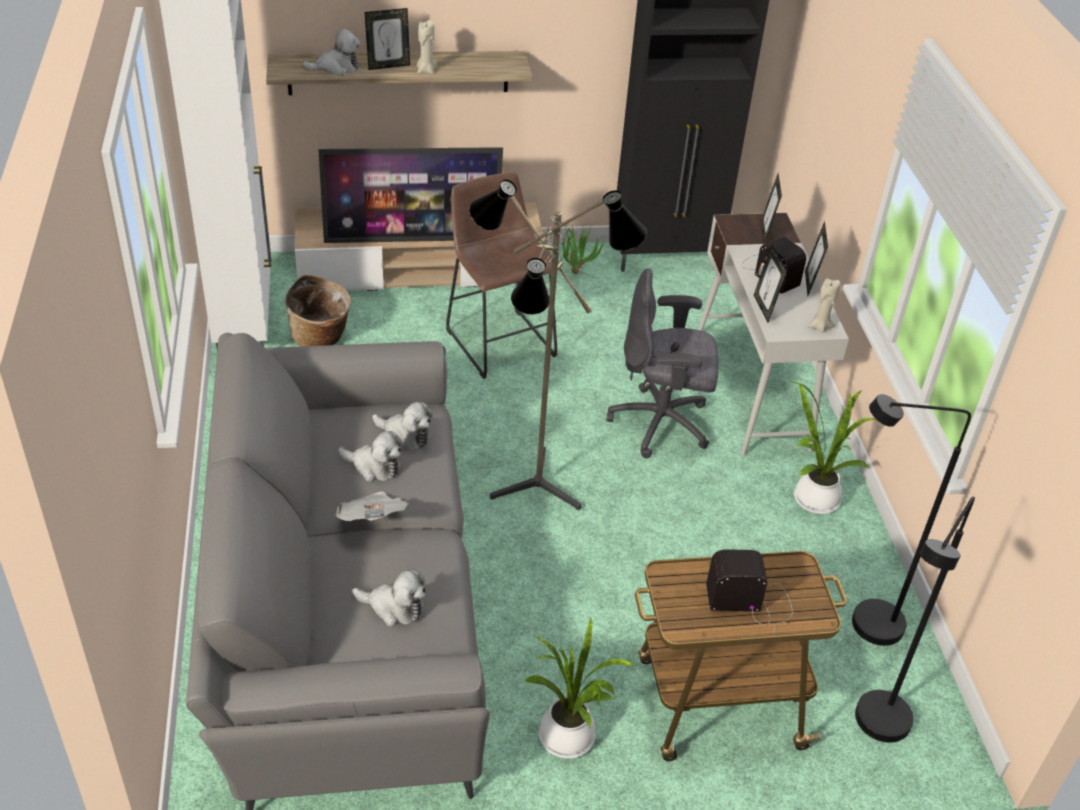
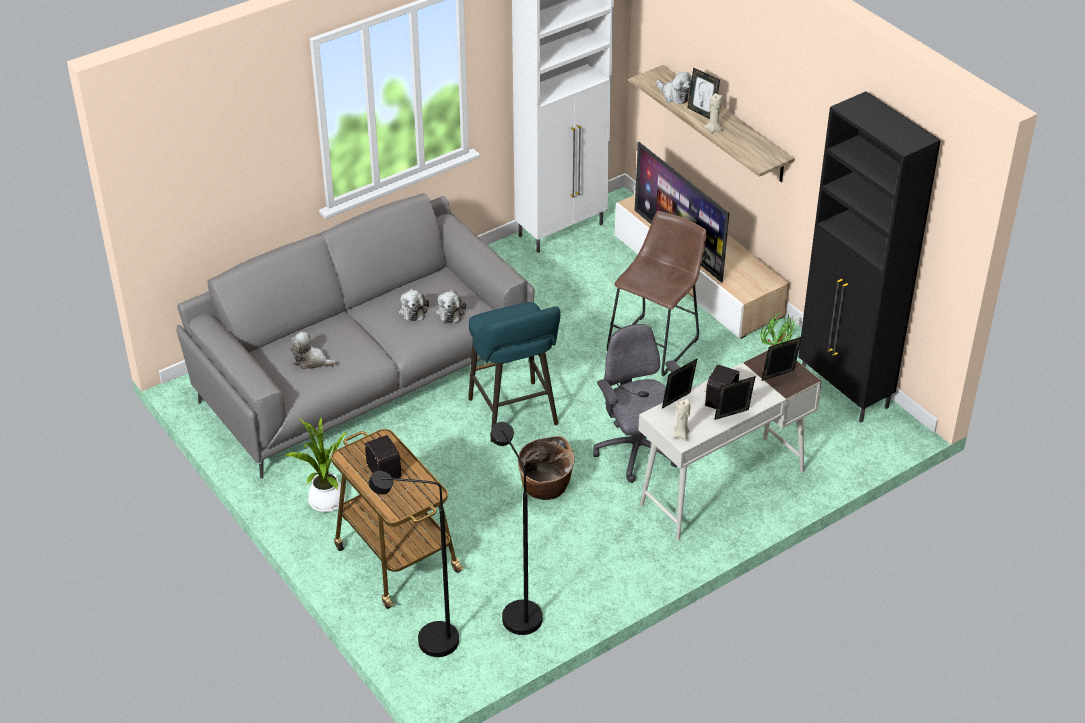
camera: 65 degrees right, 0 degrees up
(321, 338) = (580, 265): basket -> basket (545, 489)
(372, 520) = (369, 327): newspaper -> none
(394, 607) = (311, 361): plush toy -> plush toy turned 120 degrees clockwise
(532, 492) = (515, 415): floor lamp -> turquoise stool
(812, 498) = (624, 553): potted plant -> none

